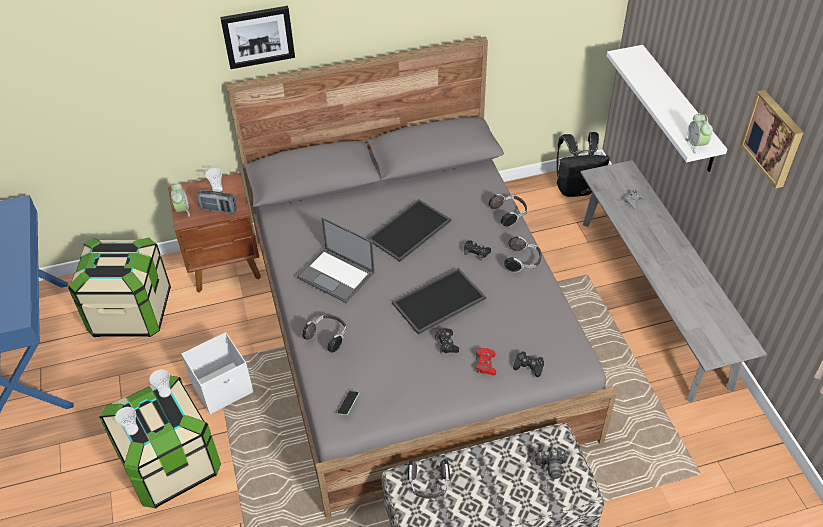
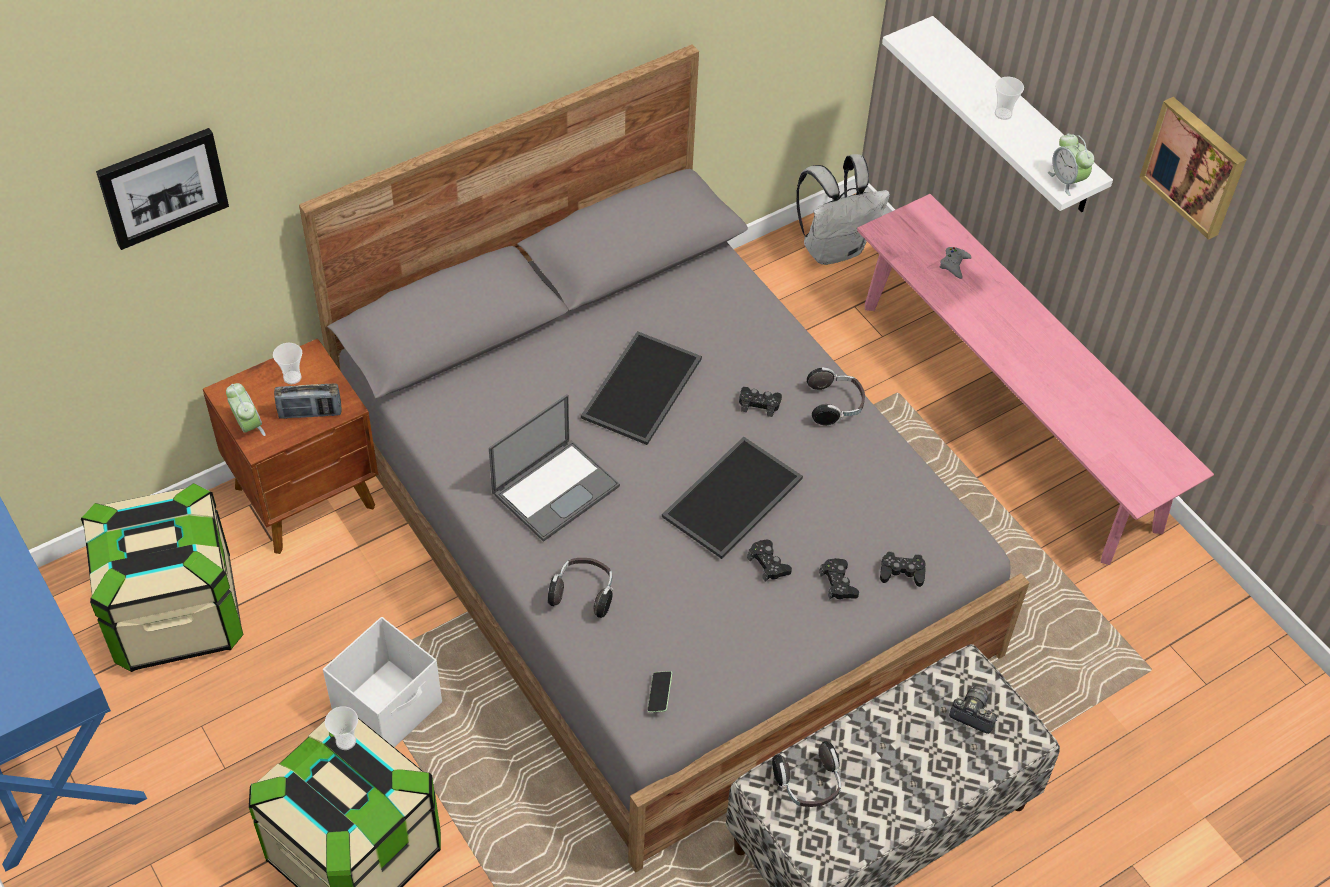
camera: 20 degrees left, 5 degrees up
(132, 430) = (319, 814): cup -> cup (1003, 114)
(258, 36) = (348, 118): picture -> picture (162, 186)
(337, 275) = (556, 488): laptop -> laptop turned 60 degrees counterclockwise
(486, 364) = (838, 583): red game controller -> black game controller
(509, 214) = (786, 329): headphones -> none
(551, 466) = (973, 714): camera -> camera turned 135 degrees counterclockwise
(575, 189) = (834, 248): black backpack -> white backpack
(652, 300) = (1007, 414): grey bench -> pink bench

